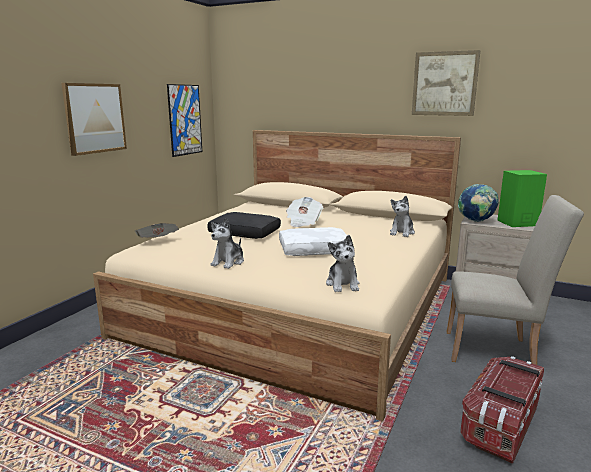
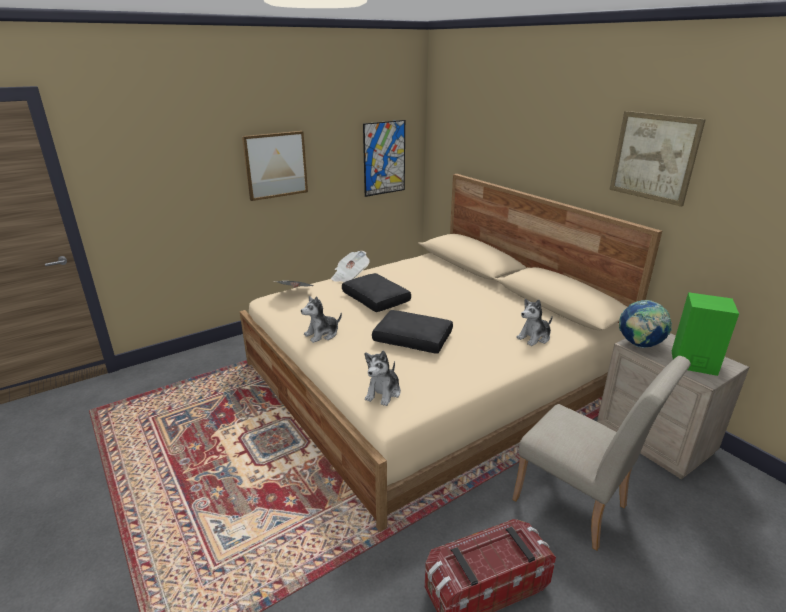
camera: 30 degrees right, 10 degrees up
(303, 222) = (447, 296): newspaper -> newspaper (350, 276)
(314, 249) = (413, 338): white pillow -> black pillow

